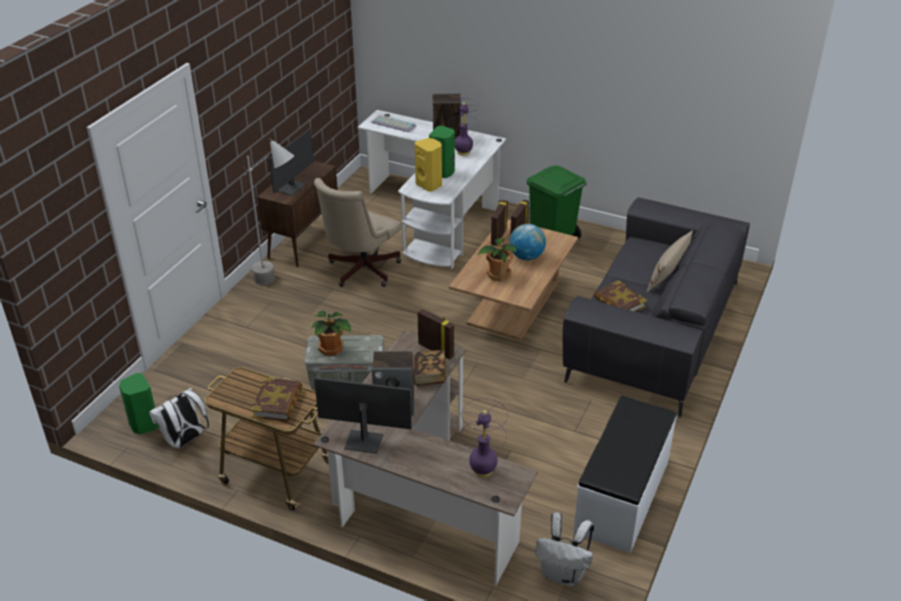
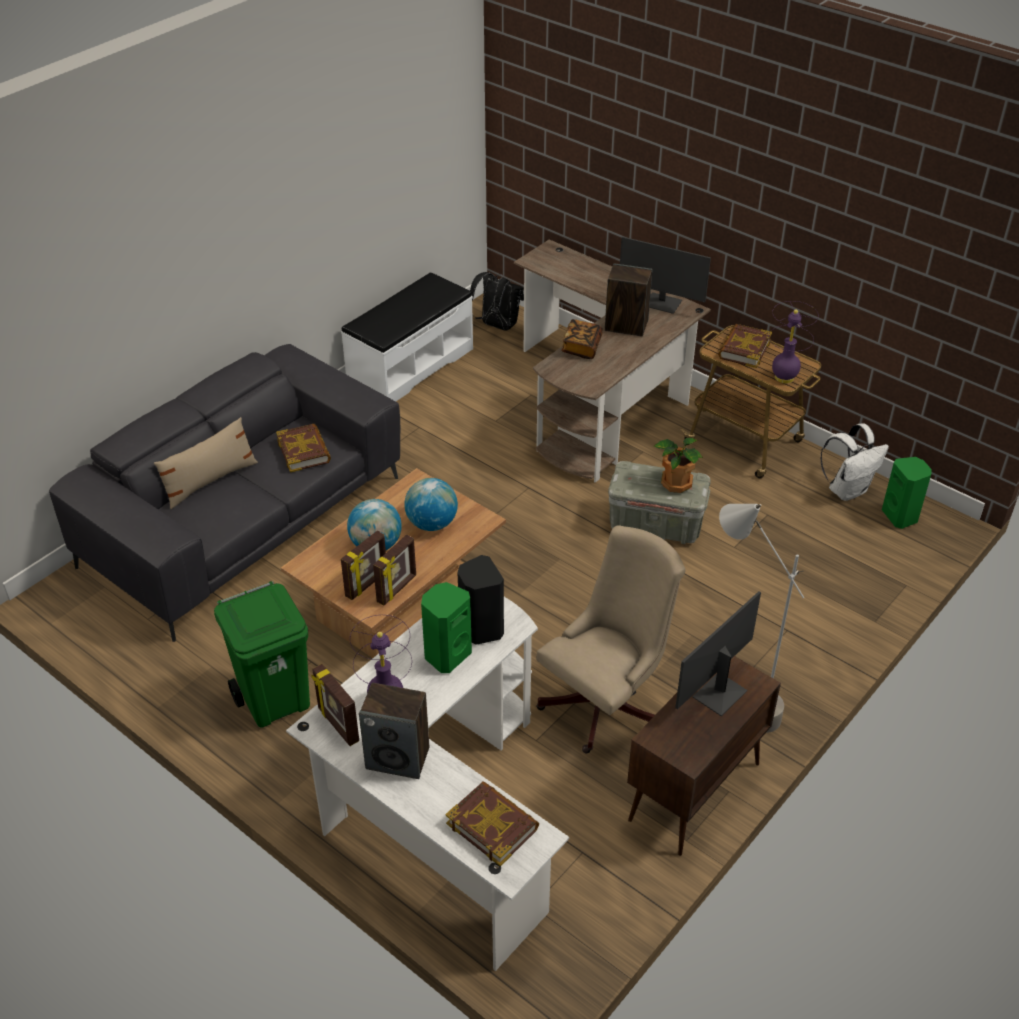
camera: 165 degrees left, 5 degrees up
(392, 124) = (492, 826): keyboard -> book
(429, 185) = (480, 629): yellow speaker -> black speaker
(436, 349) = (565, 371): picture frame -> picture frame (337, 725)
(482, 470) = (561, 268): purple table lamp -> purple table lamp (784, 378)
(497, 274) = (432, 523): potted plant -> globe
(563, 574) = (497, 325): white backpack -> black backpack

